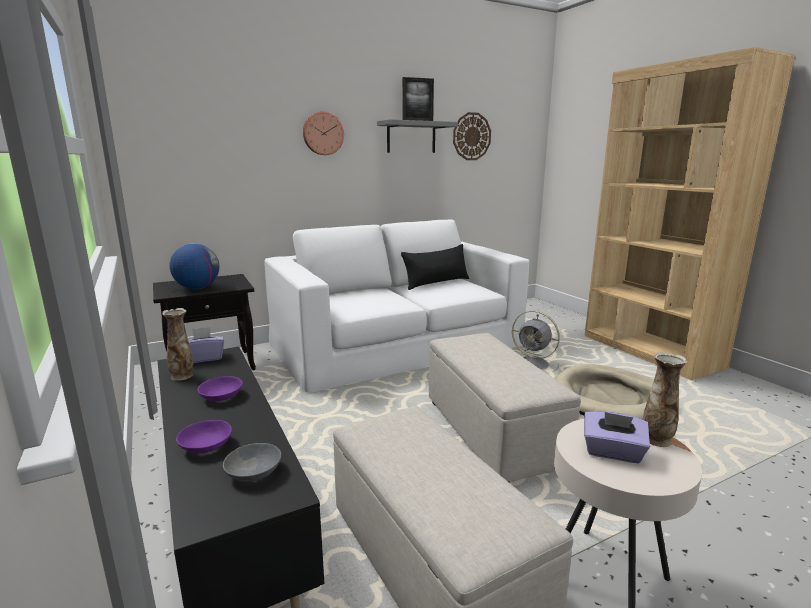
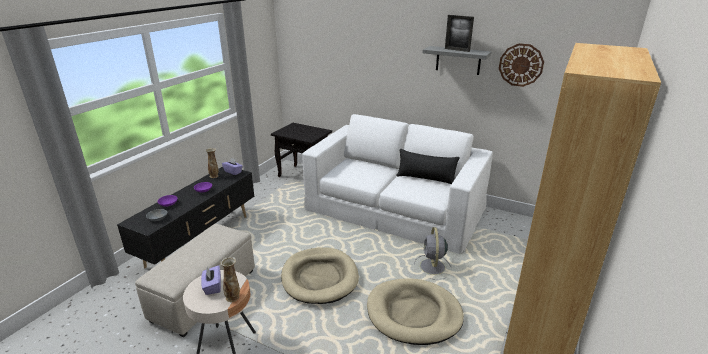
camera: 55 degrees right, 10 degrees up
(197, 288) = (295, 133): globe -> none
(322, 133) = (389, 52): wall clock -> none
(490, 433) = (319, 278): beige ottoman -> beige dog bed

